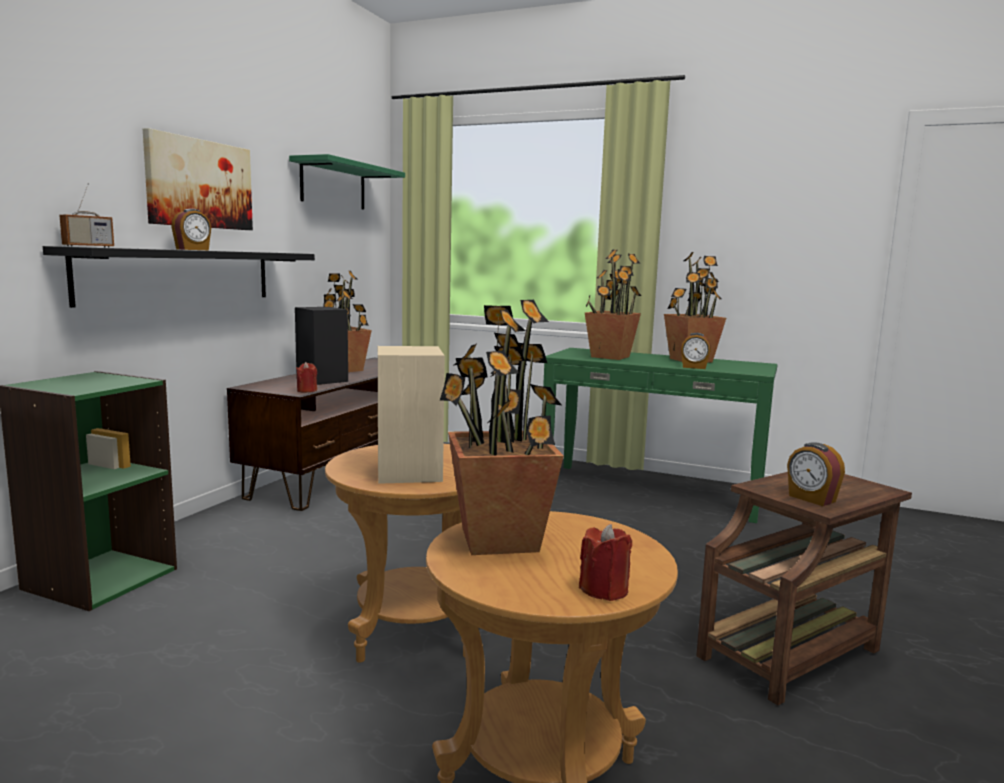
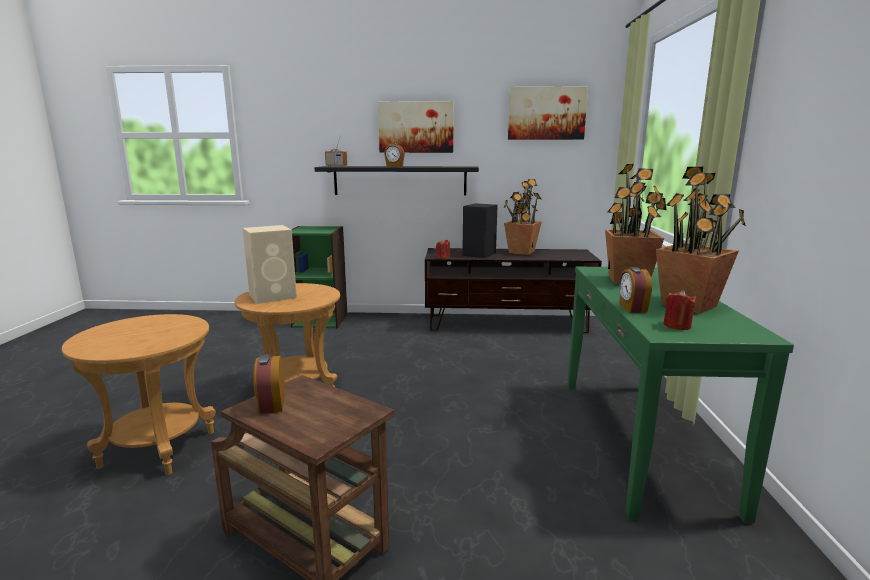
camera: 70 degrees right, 5 degrees up
(333, 185) = (546, 113): green shelf -> picture
(498, 540) = (160, 323): potted plant -> none
(604, 590) = (87, 346): red candle -> red candle (677, 326)
(811, 499) = (271, 404): alarm clock -> alarm clock turned 45 degrees counterclockwise

